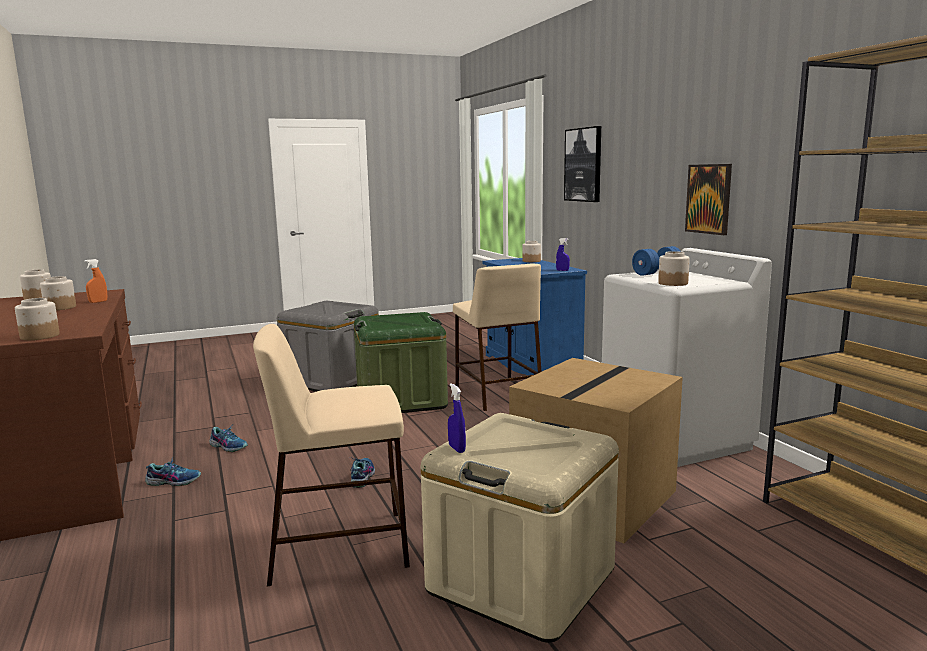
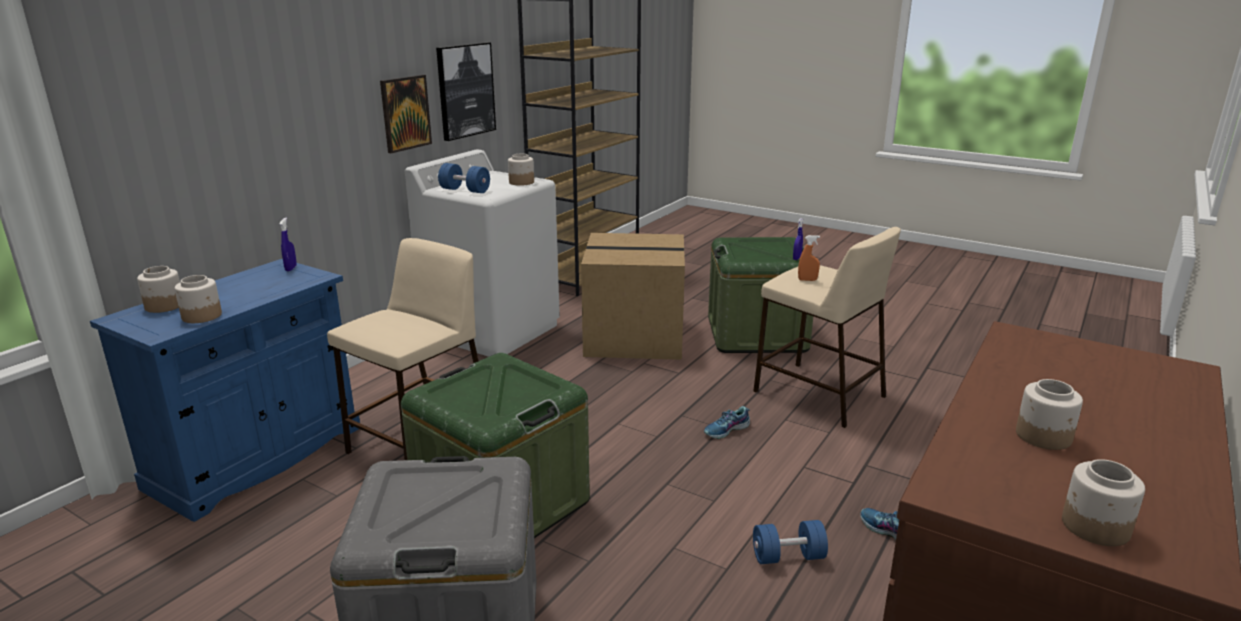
camera: 125 degrees left, 10 degrees up
(39, 336) = (1063, 344): jar -> jar (202, 316)
(98, 302) = (974, 433): orange spray bottle -> orange spray bottle (807, 280)
(229, 446) = (788, 556): shoe -> blue dumbbell
(521, 580) = (756, 334): beige storage box -> green storage box
(583, 165) = (169, 106): picture -> picture (465, 90)

